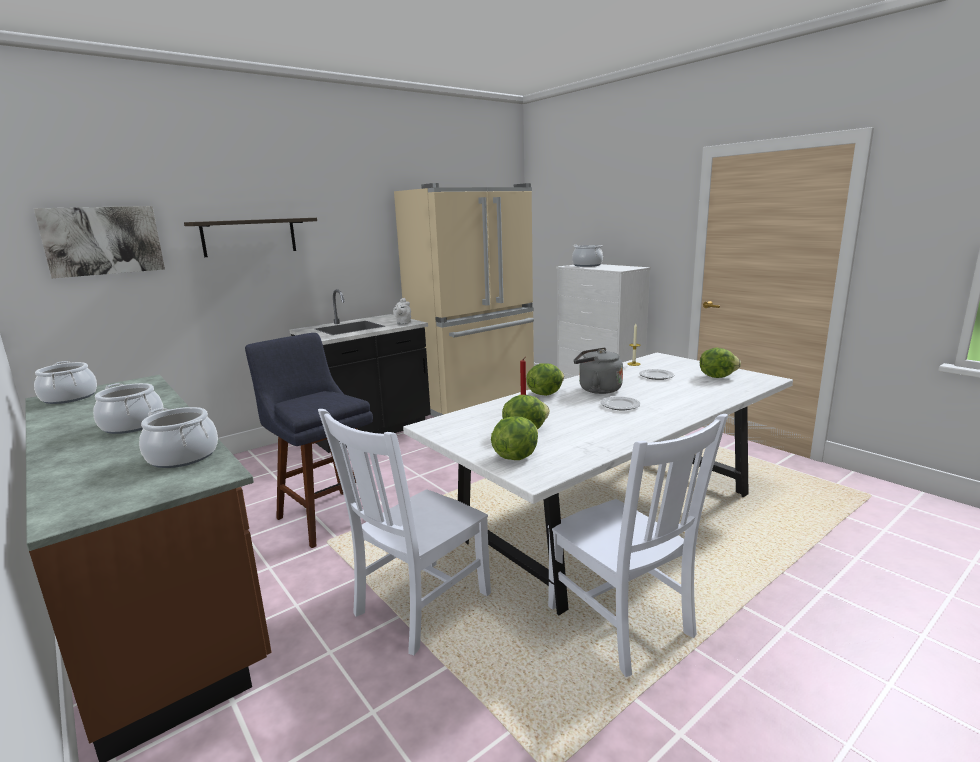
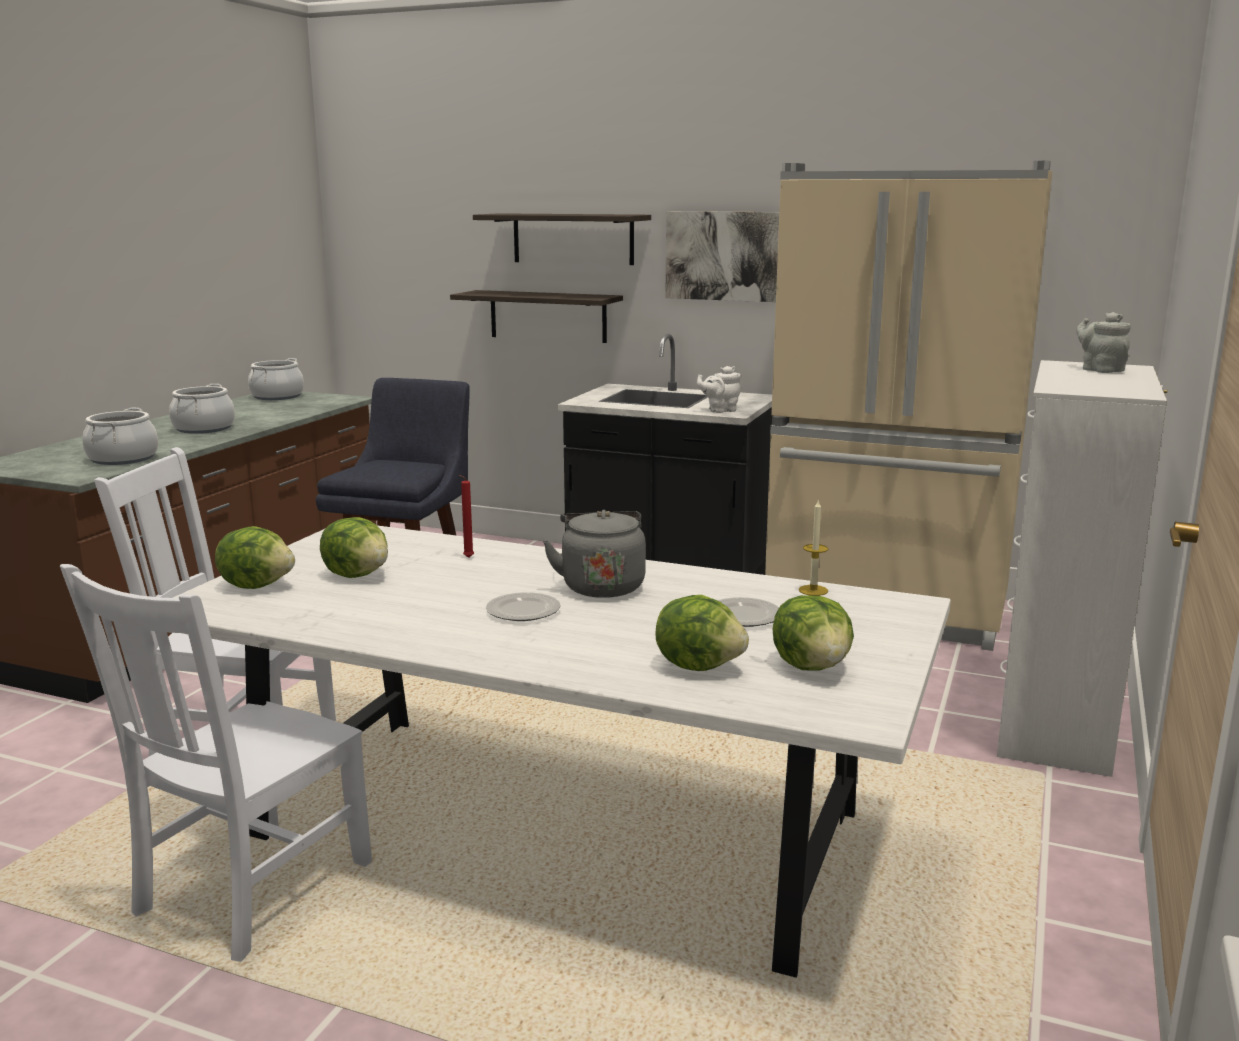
camera: 60 degrees right, 0 degrees up
(103, 240) = (418, 231): picture -> picture (729, 256)
(237, 292) = (548, 316): none -> shelf
(544, 393) = (543, 559): lettuce -> lettuce (699, 665)
(587, 265) = (1100, 370): cooking pot -> grey teapot

